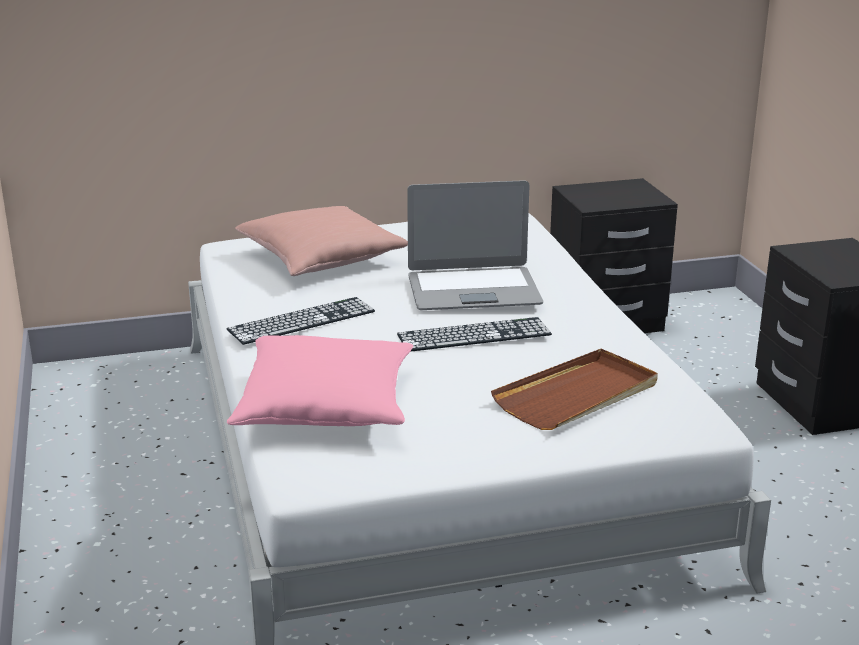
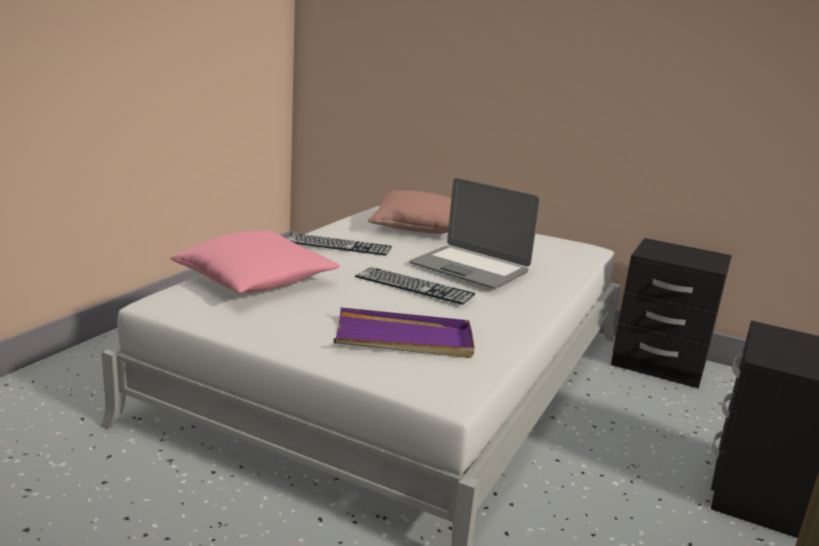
camera: 40 degrees right, 5 degrees down
(577, 395) = (404, 339): brown tray -> purple tray

